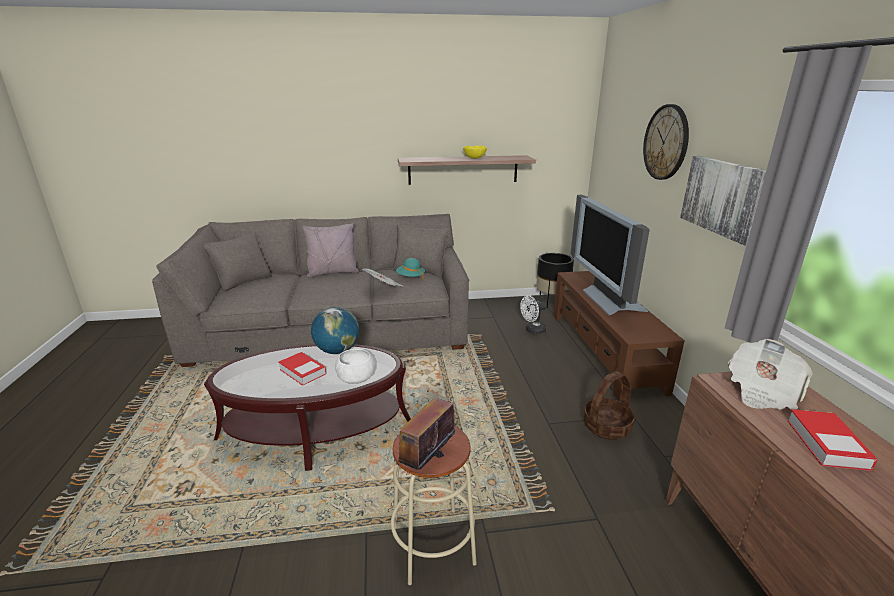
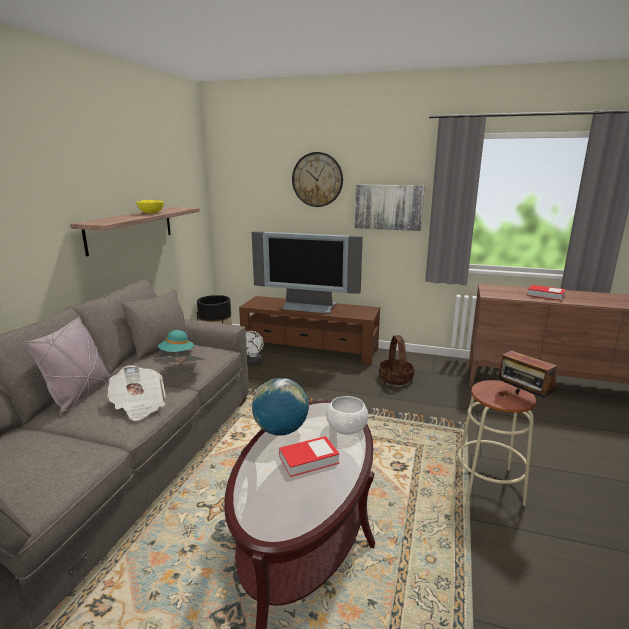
camera: 65 degrees left, 5 degrees down
(762, 391) = (501, 292): newspaper -> newspaper (139, 405)

